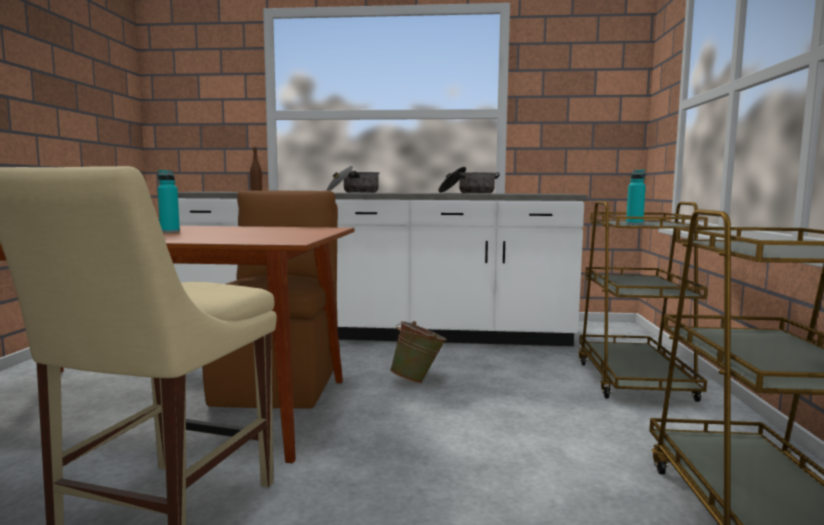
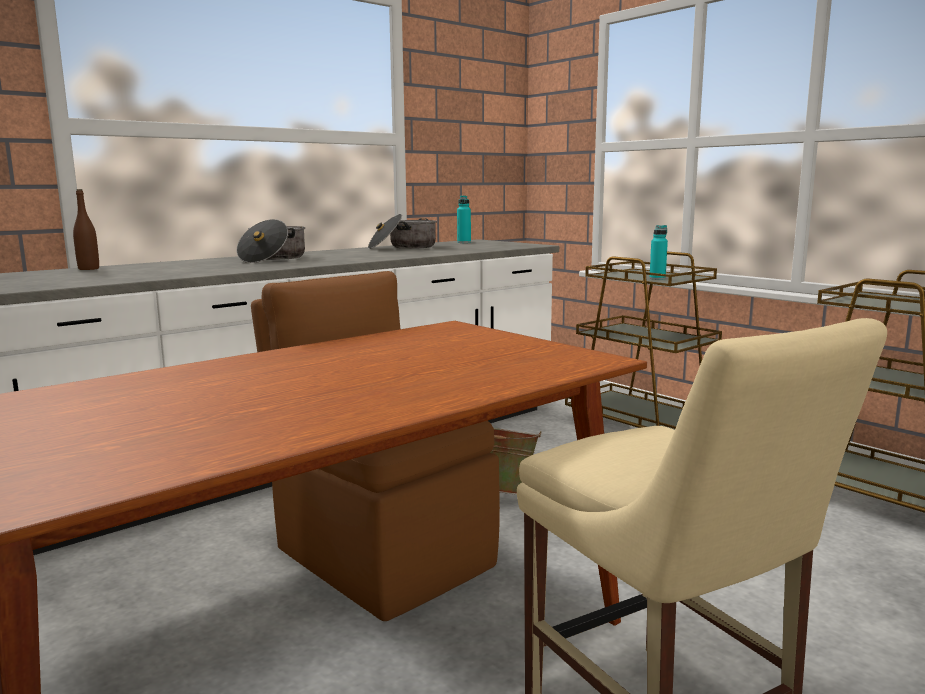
camera: 45 degrees left, 5 degrees up
(169, 232) = (349, 375): turquoise bottle -> turquoise bottle (464, 242)

